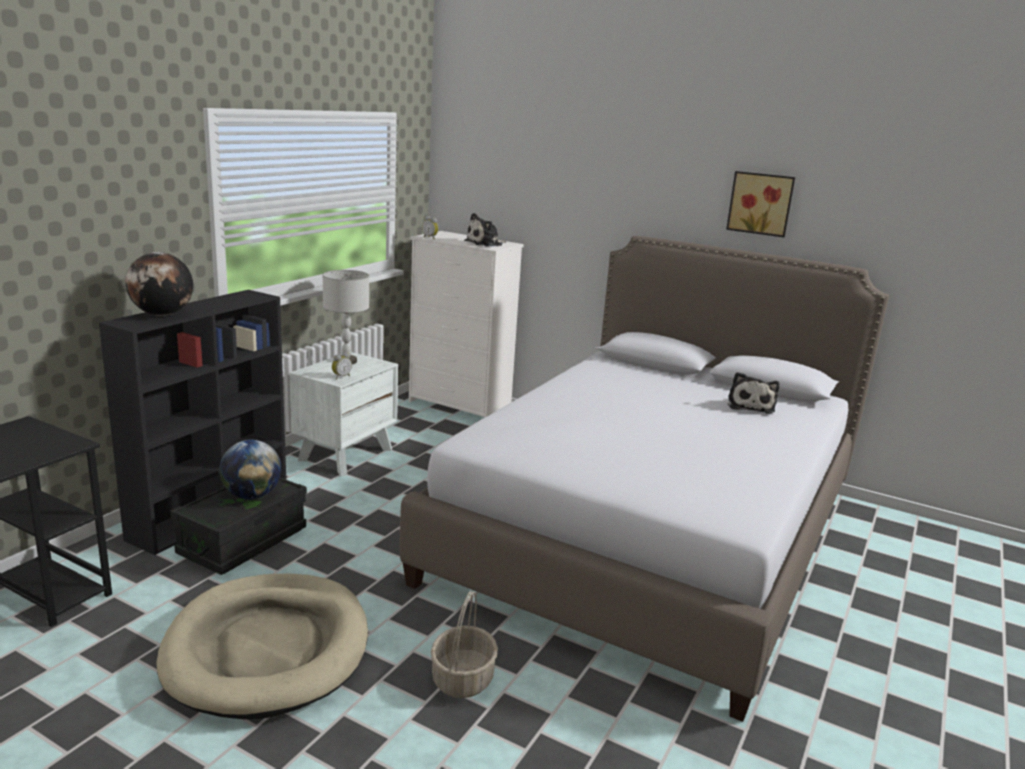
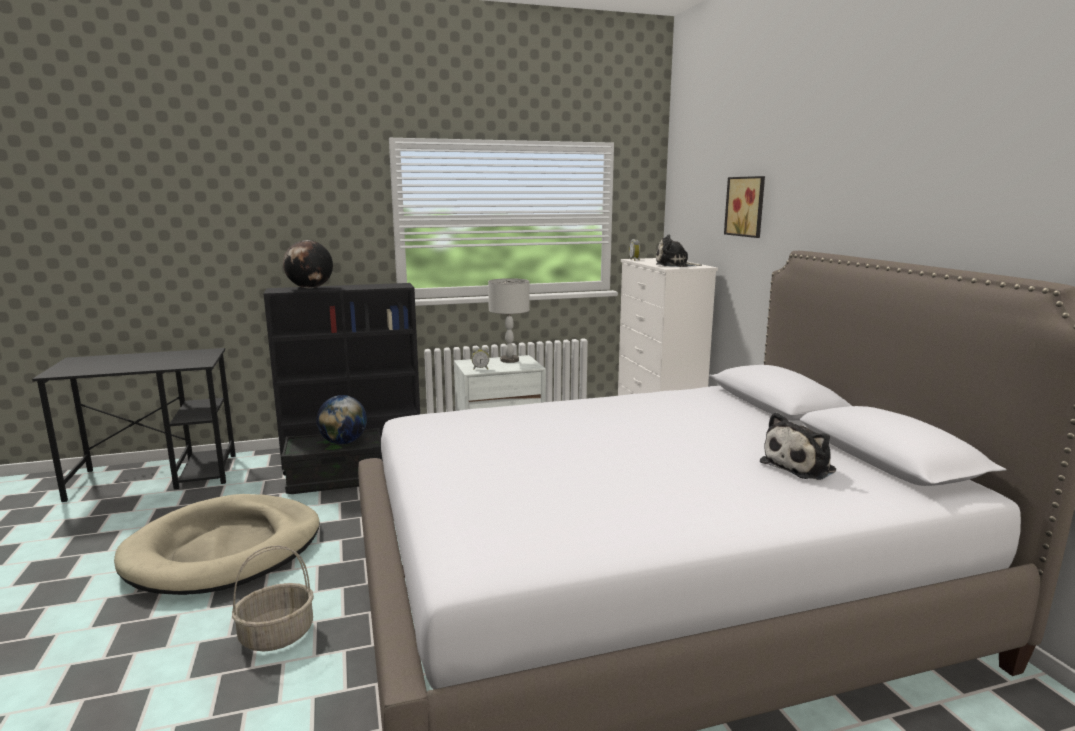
camera: 45 degrees right, 5 degrees down
(760, 203) = (935, 195): picture -> picture (747, 206)

